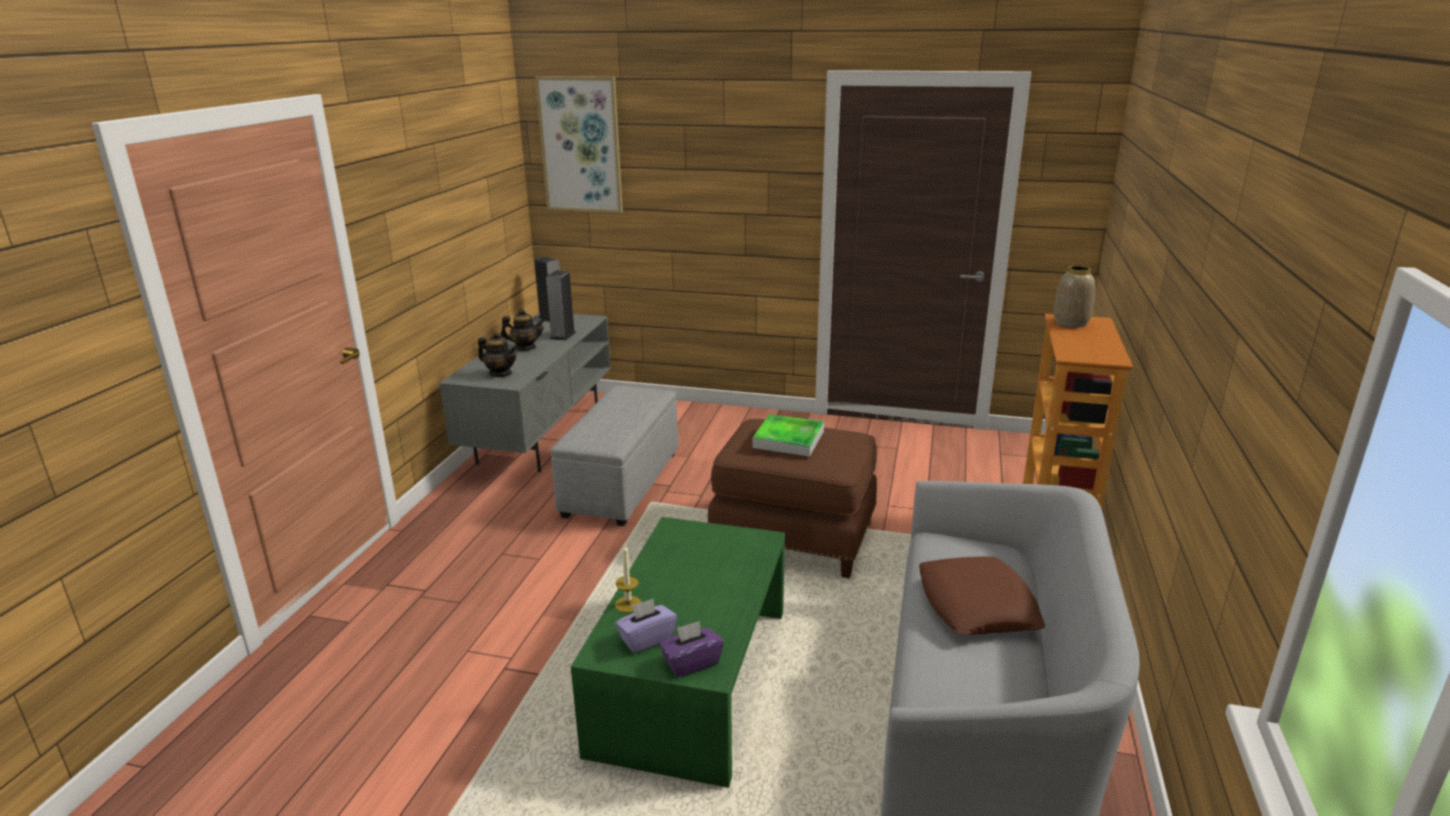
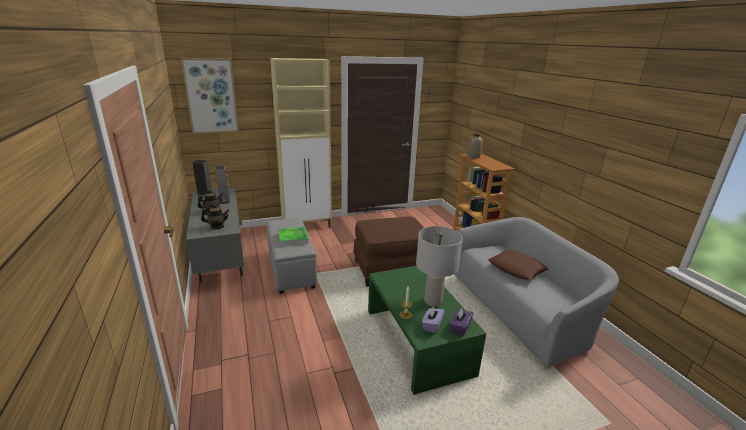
camera: 35 degrees left, 0 degrees up
(706, 601) = (433, 301): none -> grey table lamp
(729, 417) = (307, 226): none -> beige cabinet
(788, 439) = (389, 225): tray -> tray (293, 238)

